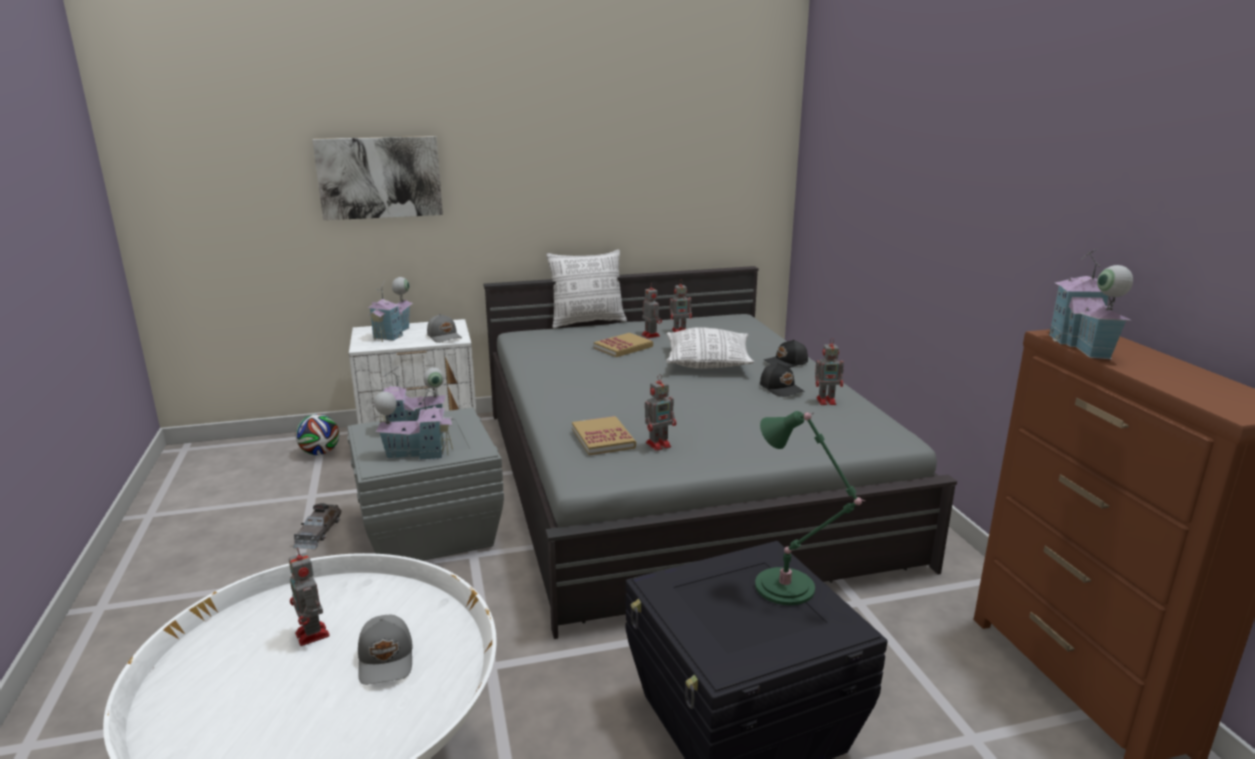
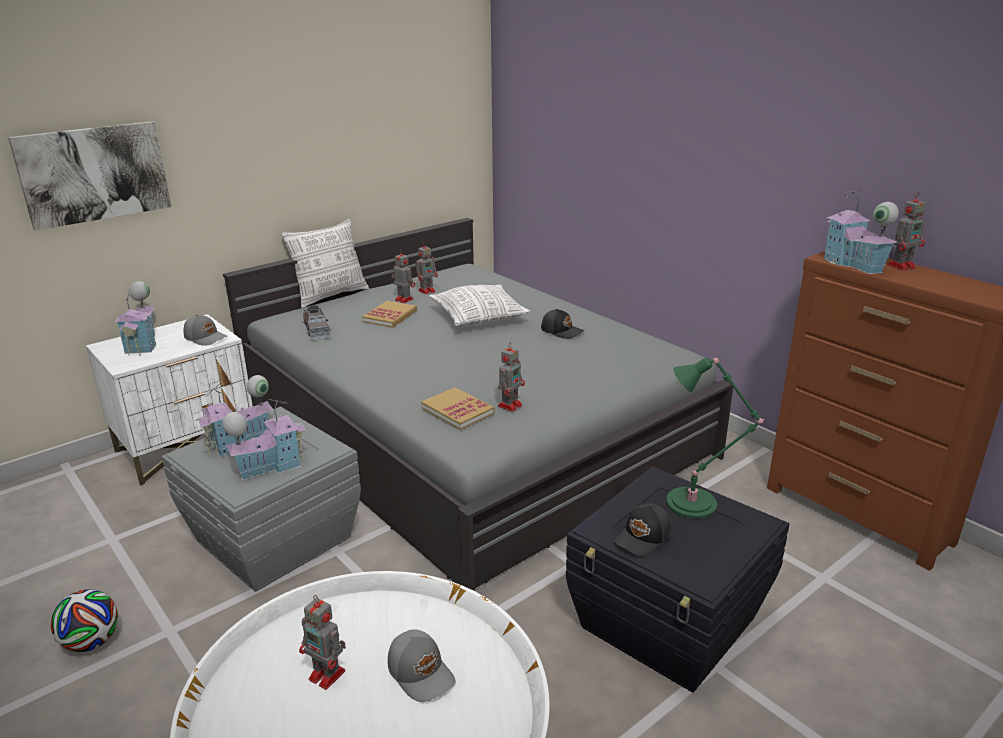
camera: 25 degrees left, 5 degrees up
(318, 532) = (152, 575): grey toy car -> grey toy car (317, 329)
(320, 453) = (81, 490): football -> football (92, 642)
(786, 363) = (545, 306): black cap -> black cap (643, 538)
(827, 401) = (606, 335): toy robot -> toy robot (902, 266)

